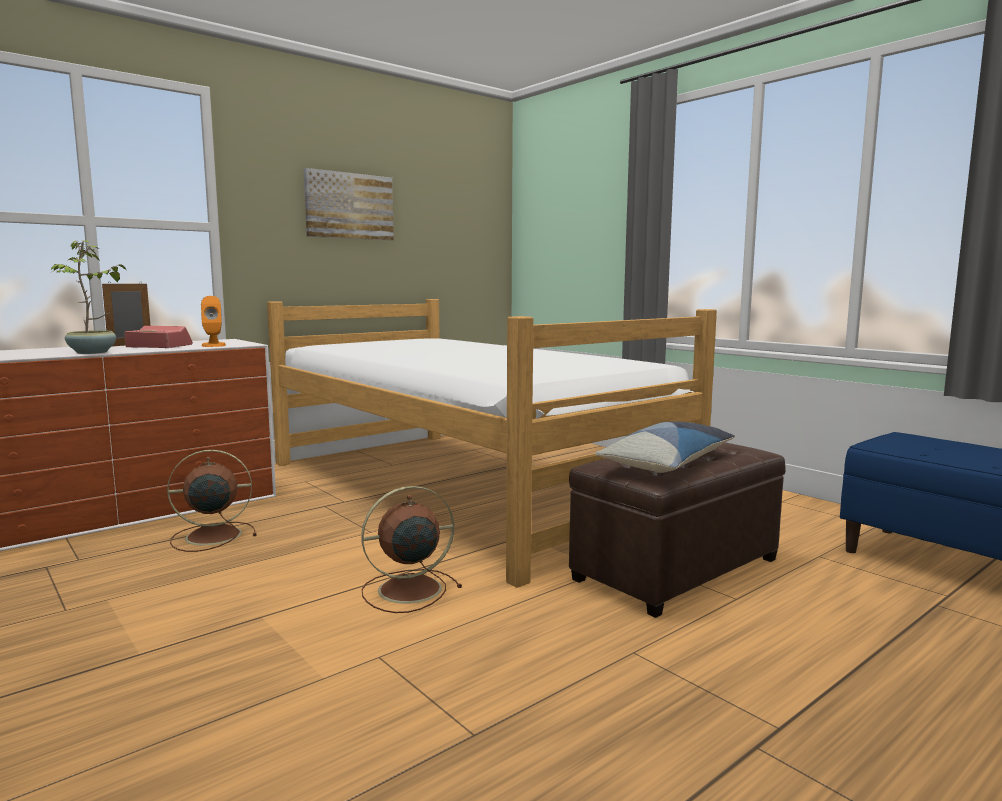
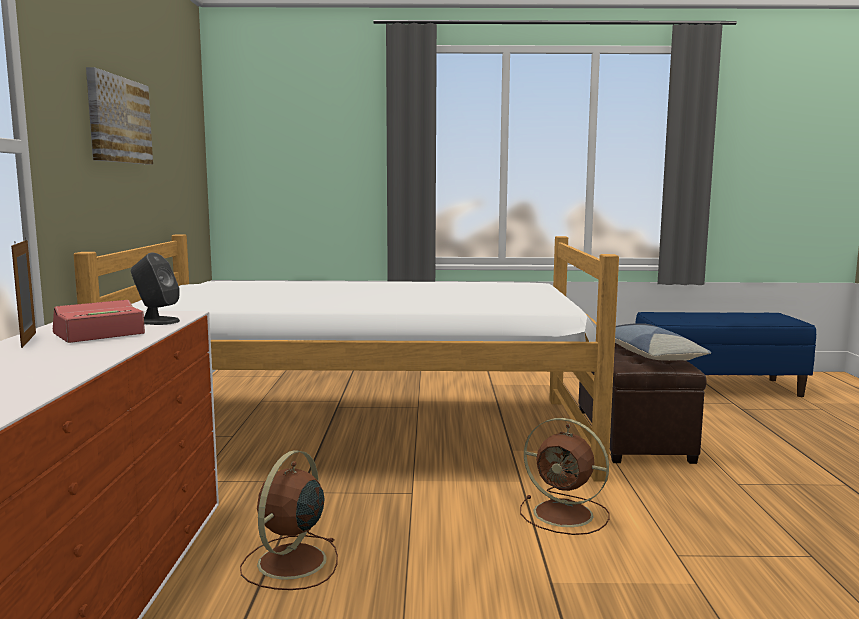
camera: 50 degrees left, 0 degrees up
(93, 352) = (98, 357): potted plant -> none
(213, 345) = (156, 321): orange speaker -> grey speaker
(407, 590) = (566, 514): brown fan -> brown fan turned 75 degrees counterclockwise

